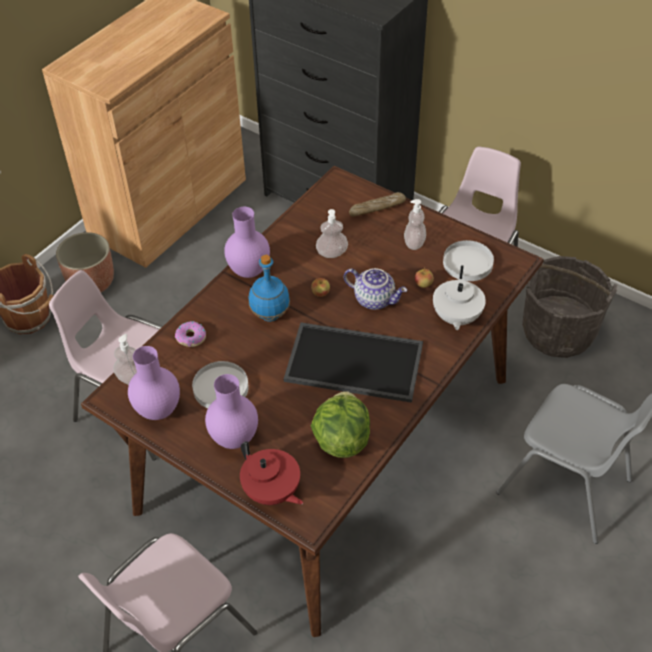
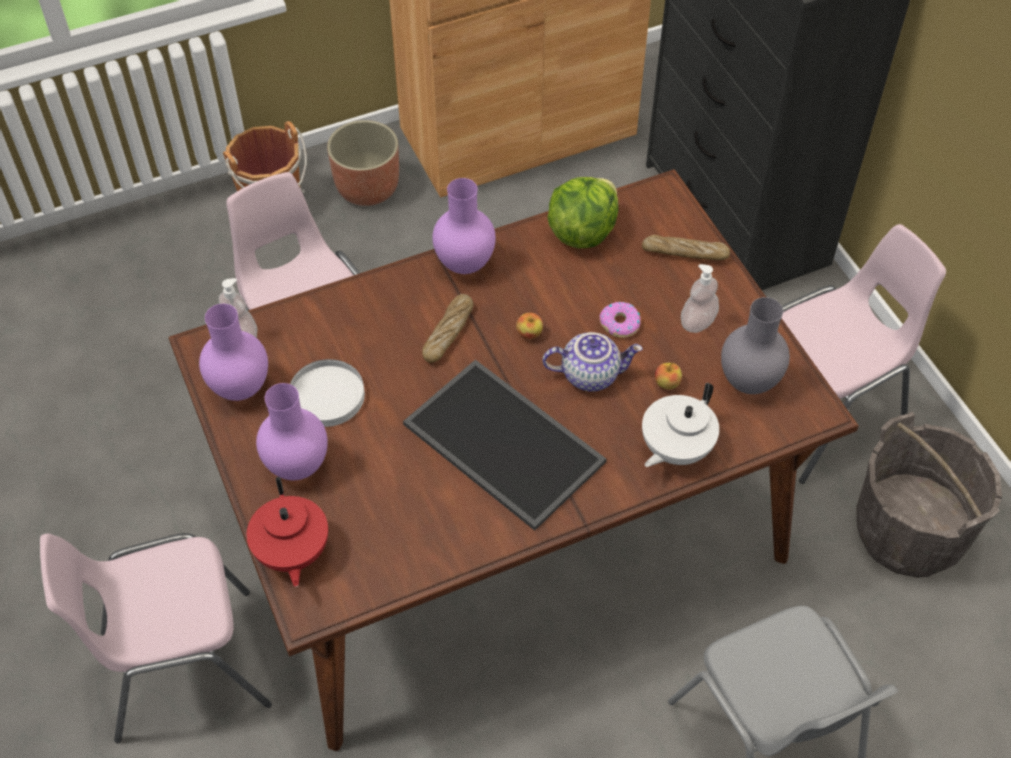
camera: 30 degrees right, 5 degrees up
(191, 337) = (339, 316): donut -> donut (619, 323)
(270, 315) = (448, 332): blue bottle -> bread
(332, 253) = (582, 287): soap dispenser -> none
(341, 440) = (416, 532): lettuce -> lettuce (582, 231)
(375, 299) = (590, 374): teapot -> teapot turned 60 degrees counterclockwise
(467, 263) = (747, 383): white plate -> grey vase

